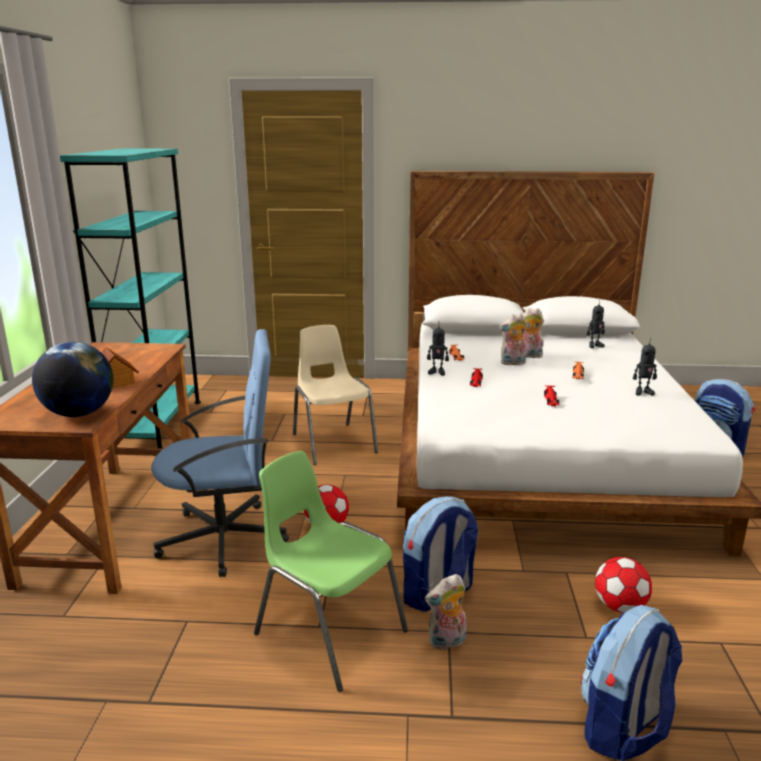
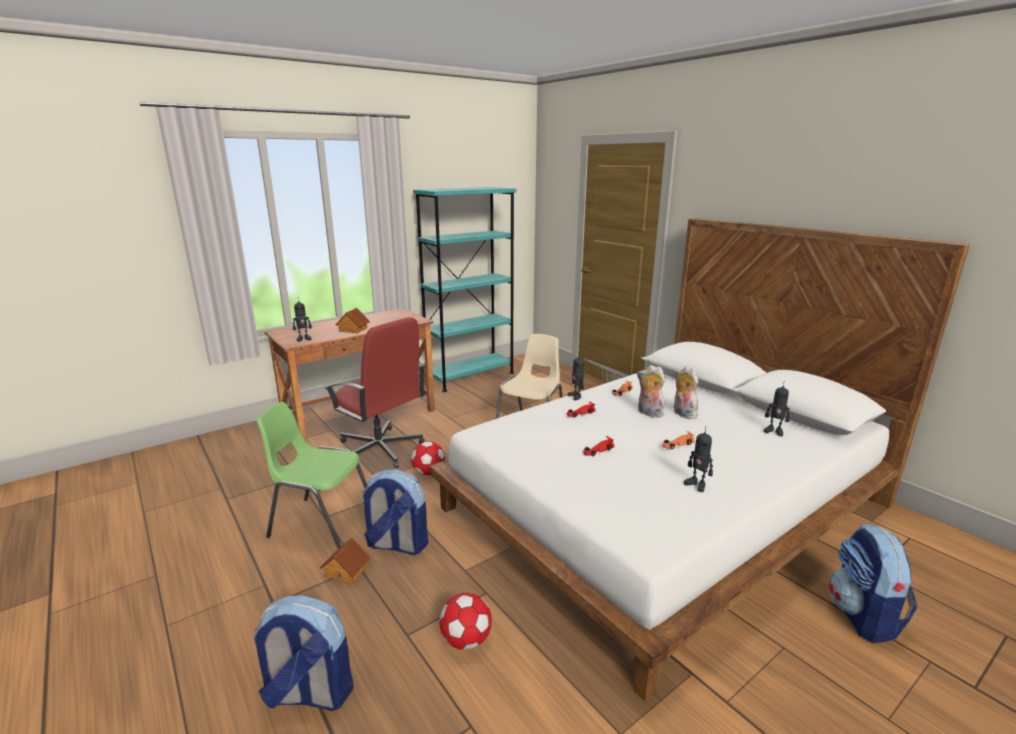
camera: 50 degrees right, 0 degrees up
(79, 414) = (303, 339): globe -> toy robot
(225, 538) = (380, 450): blue office chair -> red office chair
(328, 632) = (321, 522): green chair -> green chair turned 75 degrees counterclockwise
(447, 642) = (347, 570): plush toy -> toy house

